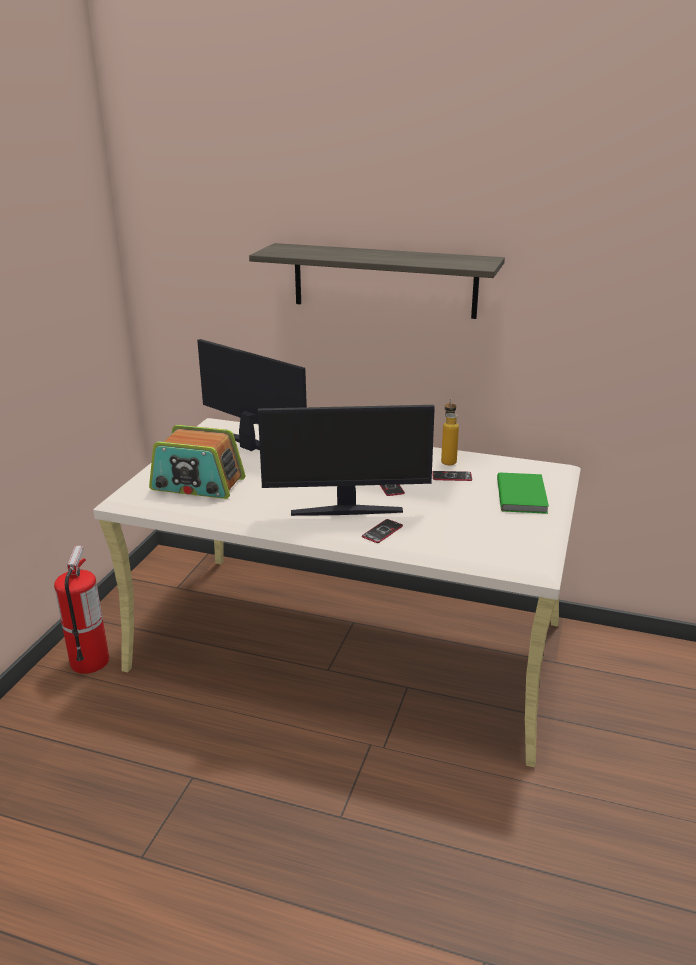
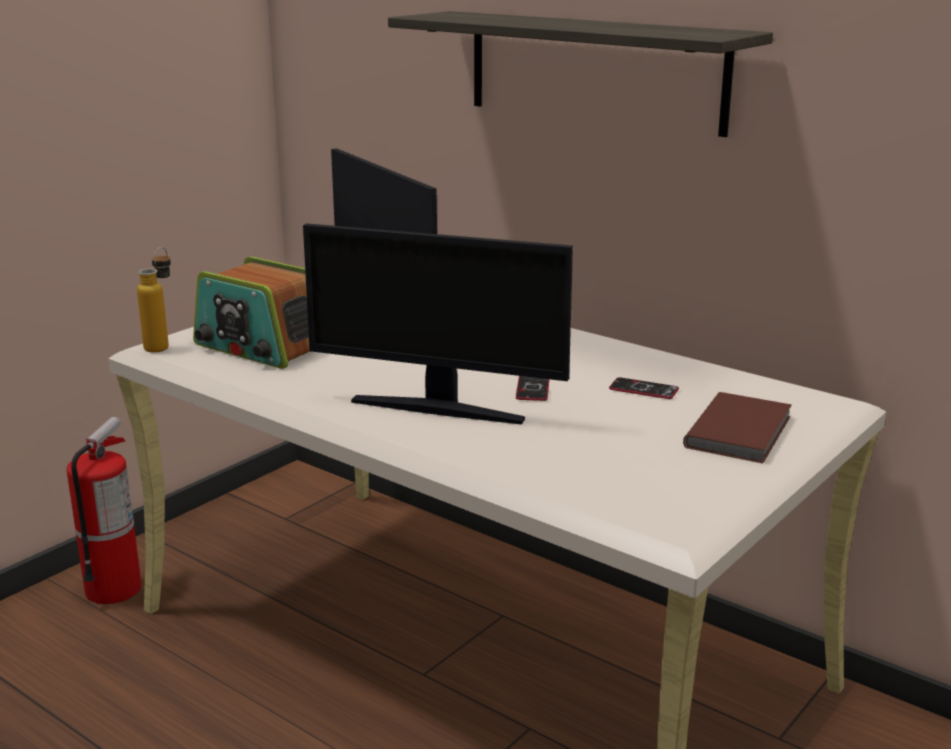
camera: 20 degrees right, 5 degrees down
(382, 532) = (465, 444): phone -> none
(448, 459) = (658, 367): bottle -> bottle (162, 345)
(523, 495) = (742, 431): green book -> brown book

